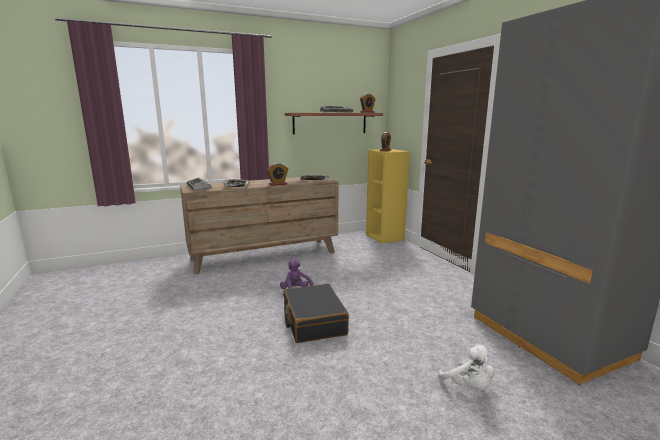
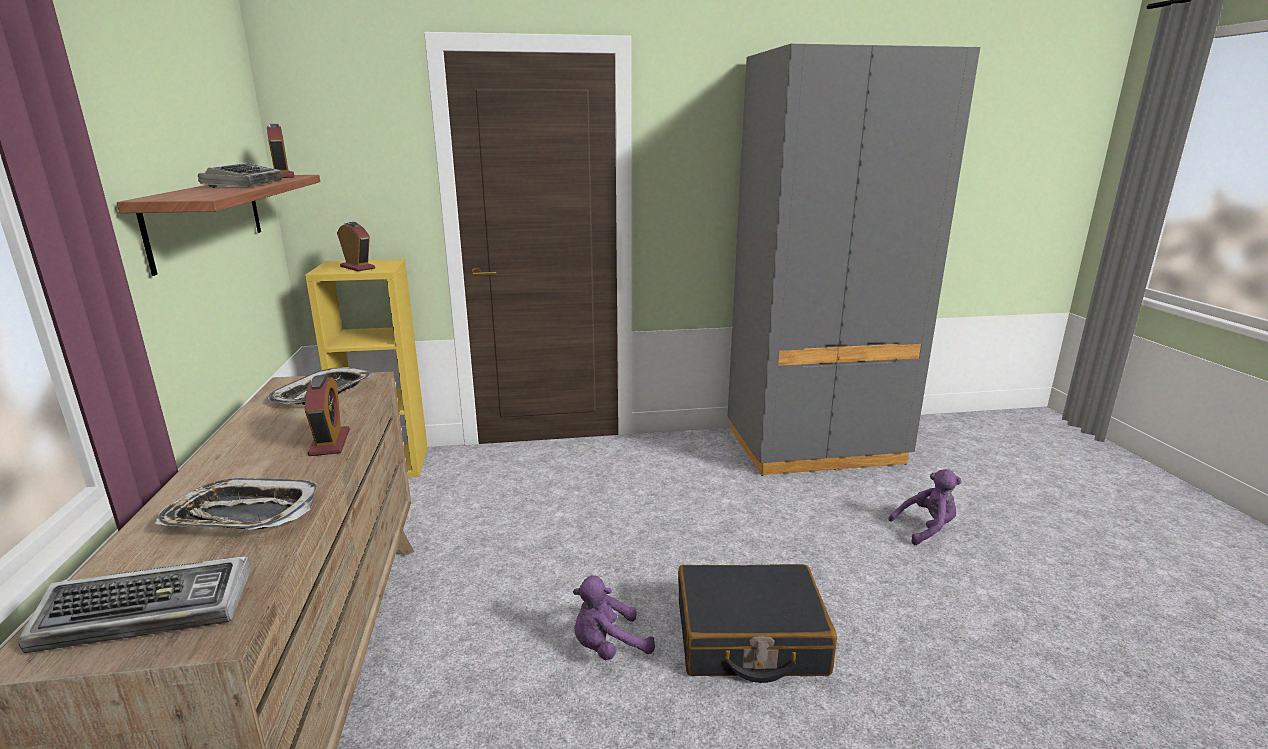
camera: 75 degrees left, 5 degrees up
(468, 387) = (926, 529): white plush toy -> purple plush toy

